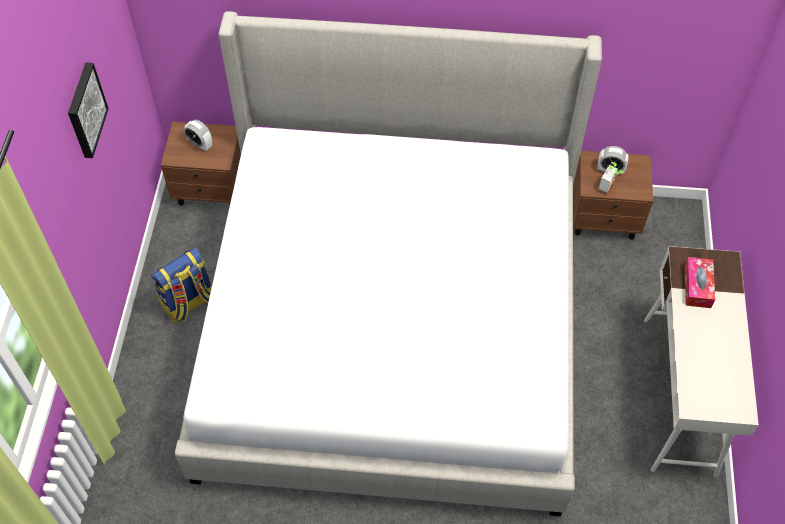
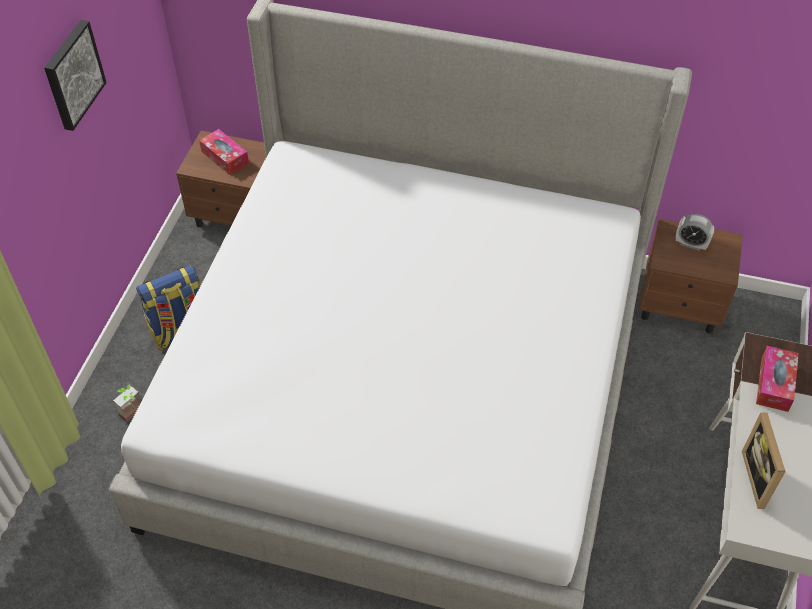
camera: 10 degrees right, 5 degrees down
(200, 144) = (225, 157): alarm clock -> tissue box
(609, 188) = (686, 264): potted plant -> potted plant (134, 414)
(698, 366) = (760, 479): none -> picture frame

